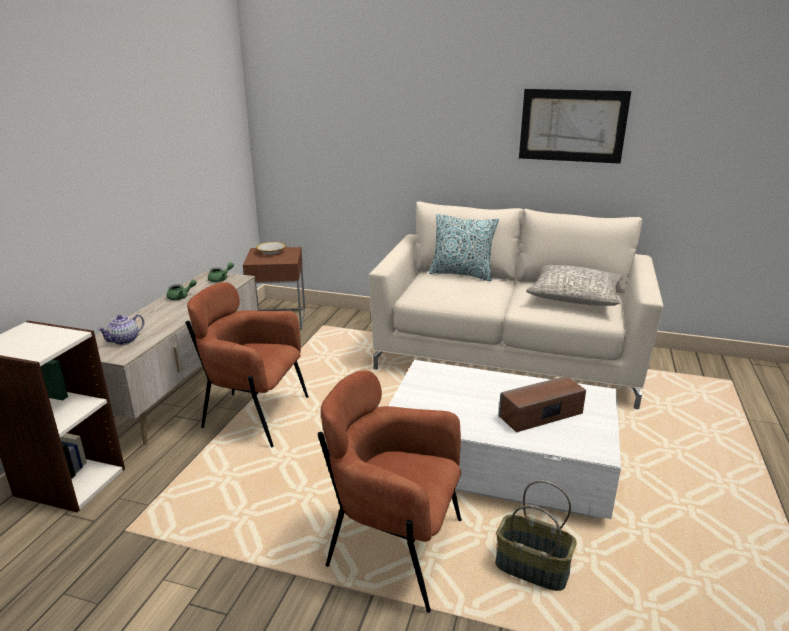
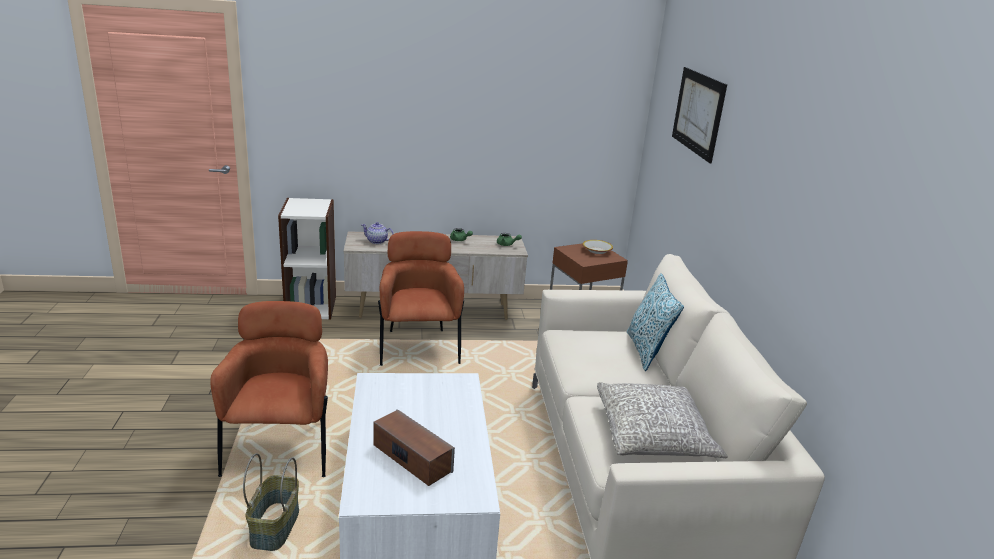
camera: 65 degrees right, 0 degrees up
(572, 126) = (810, 231): picture -> picture (698, 112)

